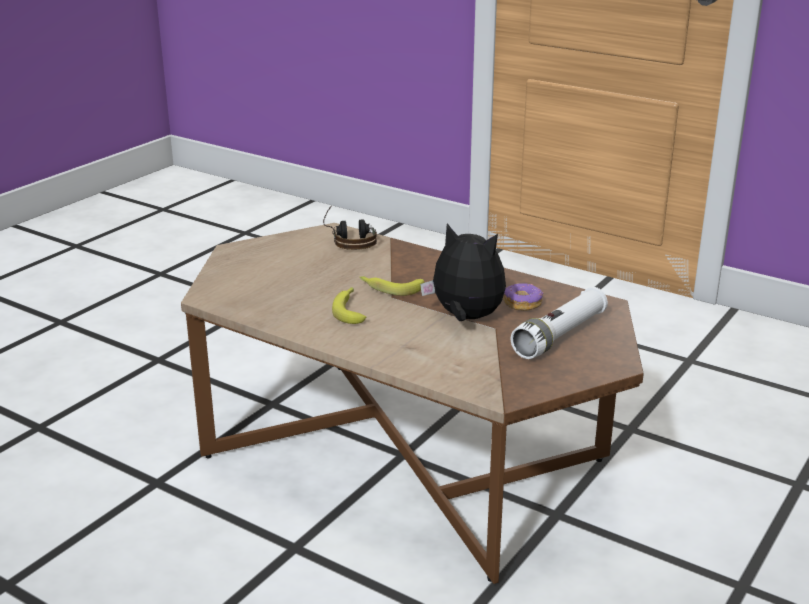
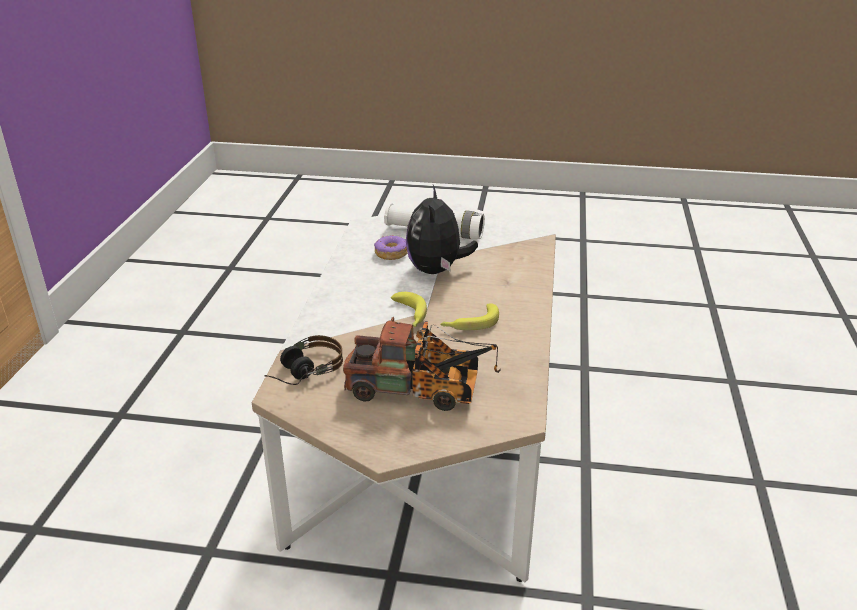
camera: 115 degrees left, 5 degrees up
(280, 271) = (421, 390): none -> toy truck
(403, 459) = (429, 444): brown coffee table -> white coffee table

